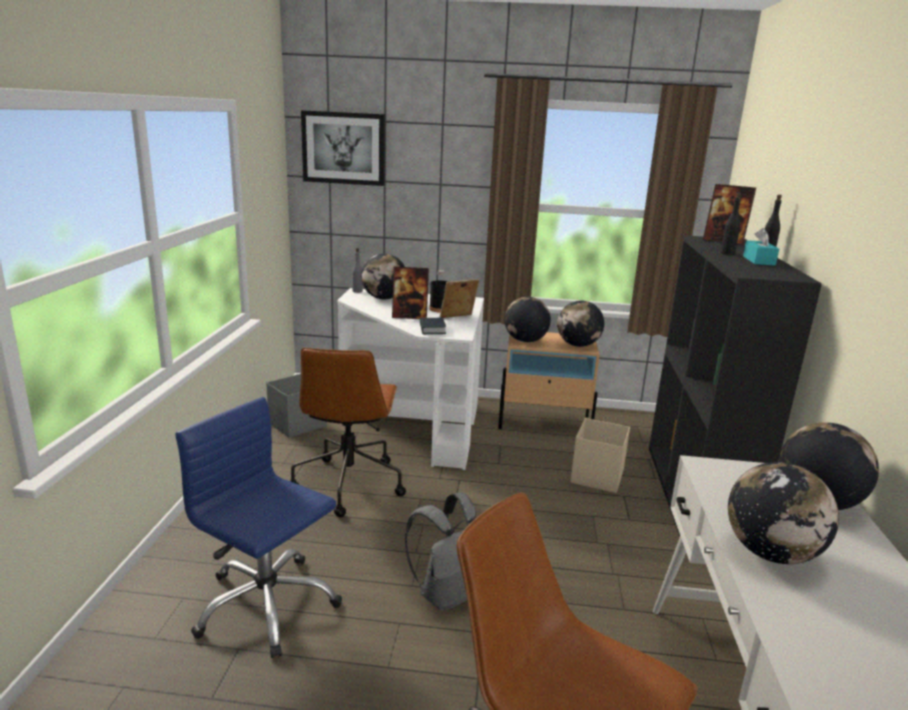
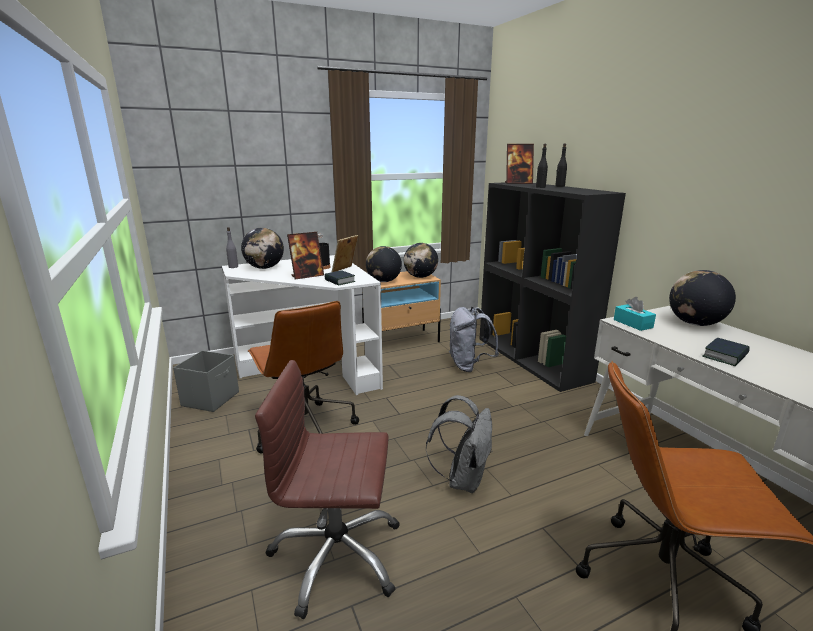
camera: 30 degrees left, 0 degrees up
(266, 605) = (337, 556): blue office chair -> brown office chair
(343, 148) = (191, 137): picture -> none
(596, 477) = (469, 366): beige storage box -> grey backpack
(758, 260) = (565, 188): turquoise tissue box -> turquoise tissue box (632, 323)
(771, 553) = (725, 356): globe -> book

